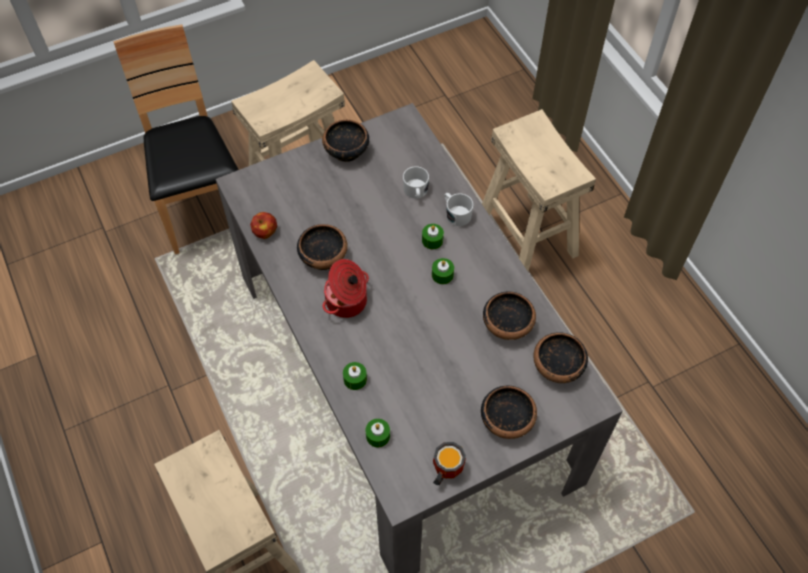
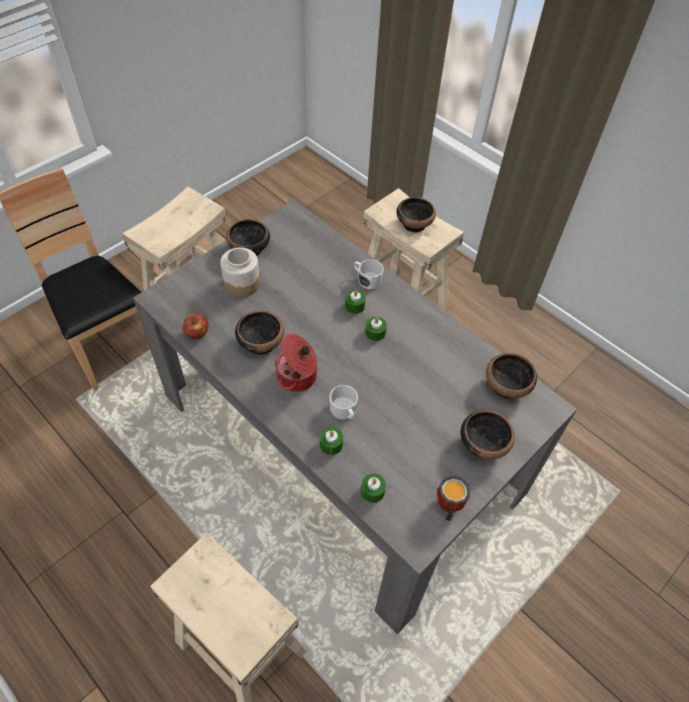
camera: 20 degrees left, 5 degrees down
(326, 188) = (242, 283): none -> jar
(416, 192) = (324, 269): white mug -> white mug (344, 411)
(507, 325) = (449, 361): bowl -> bowl (414, 223)

